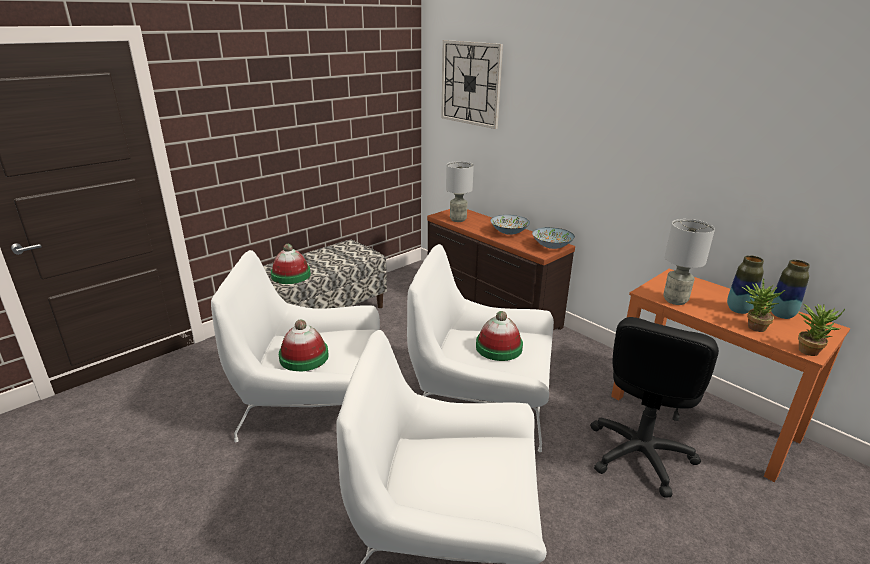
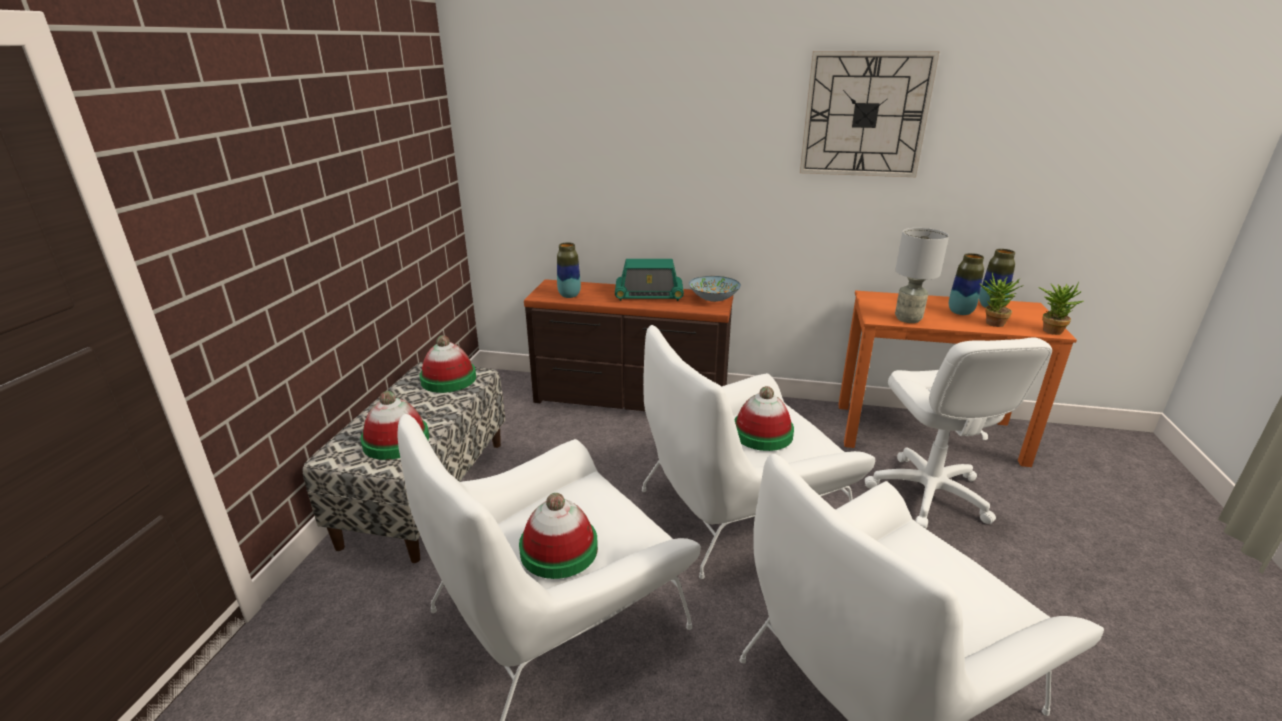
camera: 35 degrees left, 0 degrees up
(353, 252) = (448, 379): none -> hat
(457, 219) = (569, 295): grey table lamp -> vase
(471, 83) = (545, 108): wall clock -> wall clock (865, 115)
(509, 232) = (649, 295): bowl -> radio
(639, 454) = (928, 493): black office chair -> white office chair

